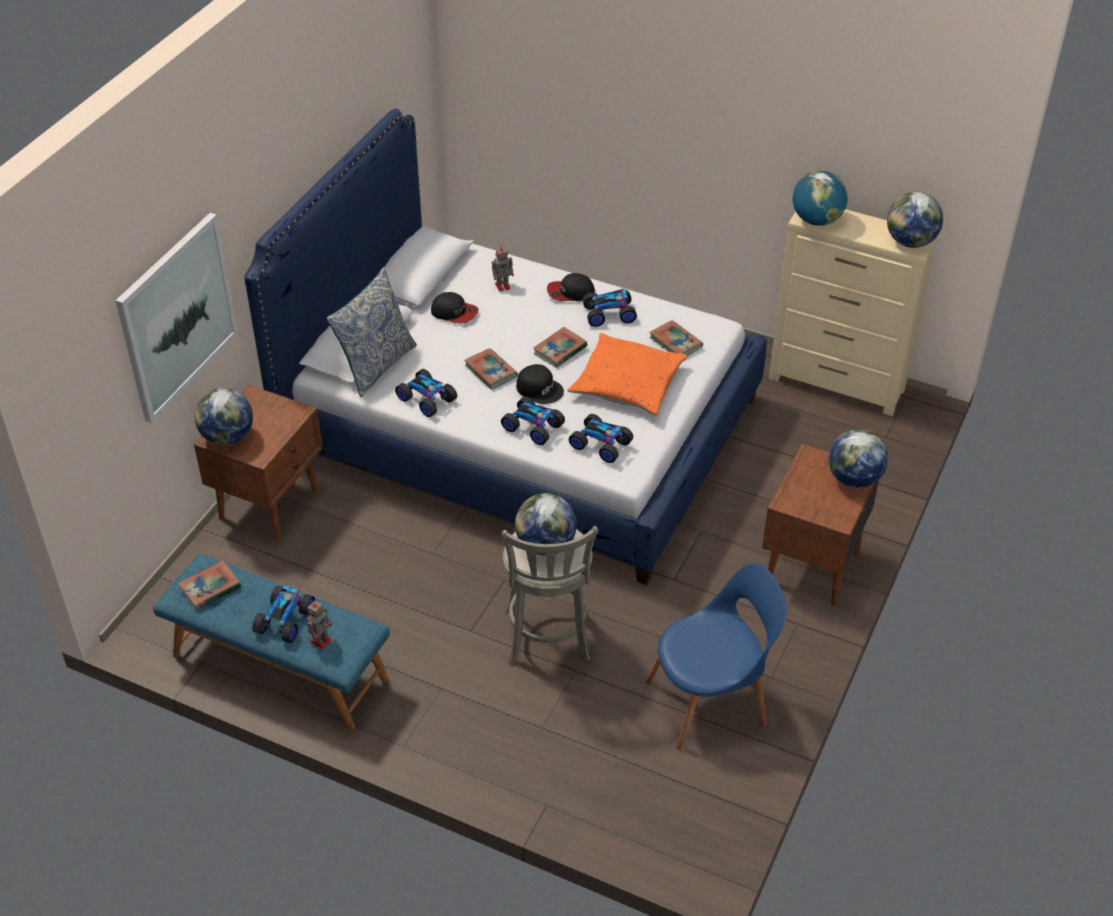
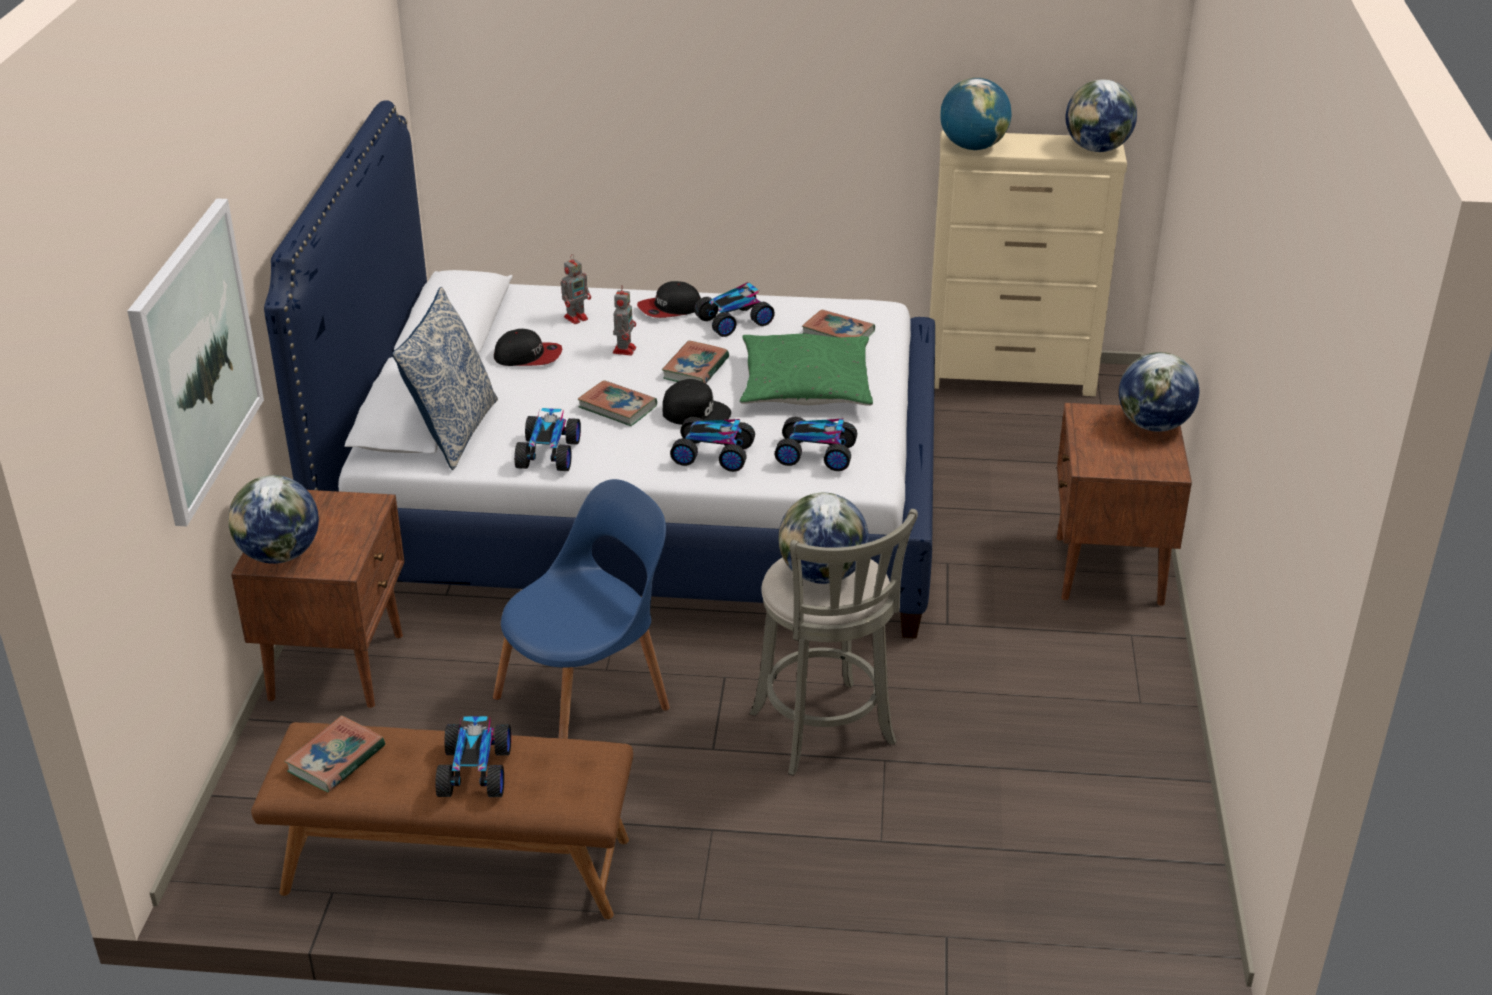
camera: 20 degrees left, 10 degrees down
(278, 667) = (456, 867): blue bench -> brown bench
(321, 640) = (545, 783): toy robot -> toy robot (624, 349)
(427, 399) = (547, 454): toy car -> toy car turned 105 degrees counterclockwise
(627, 384) = (805, 386): orange pillow -> green pillow
(711, 701) = (1083, 750): blue chair -> blue chair (588, 699)

